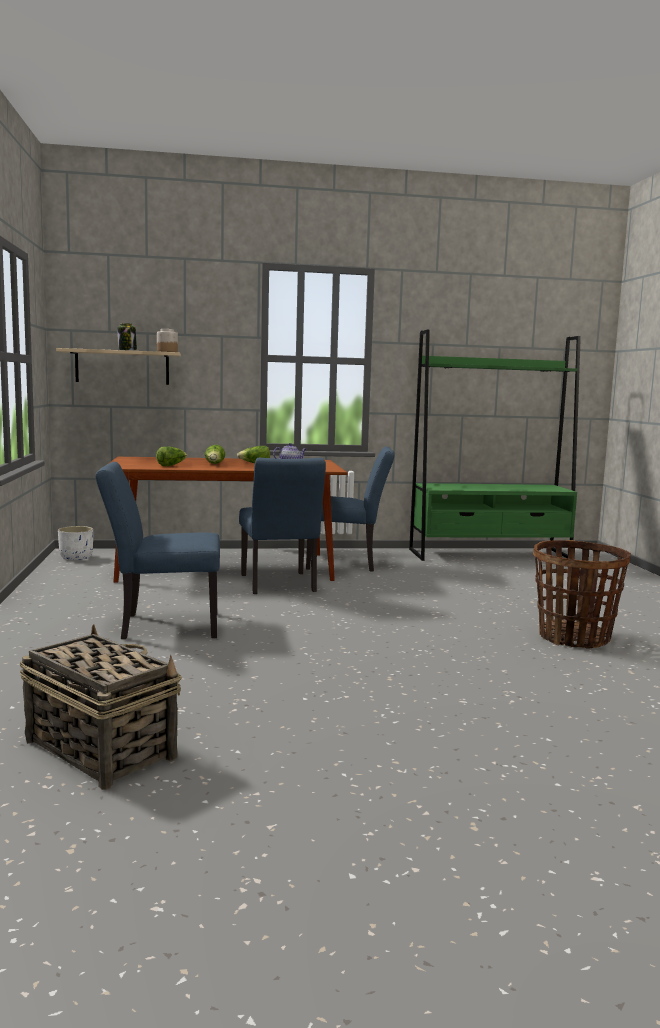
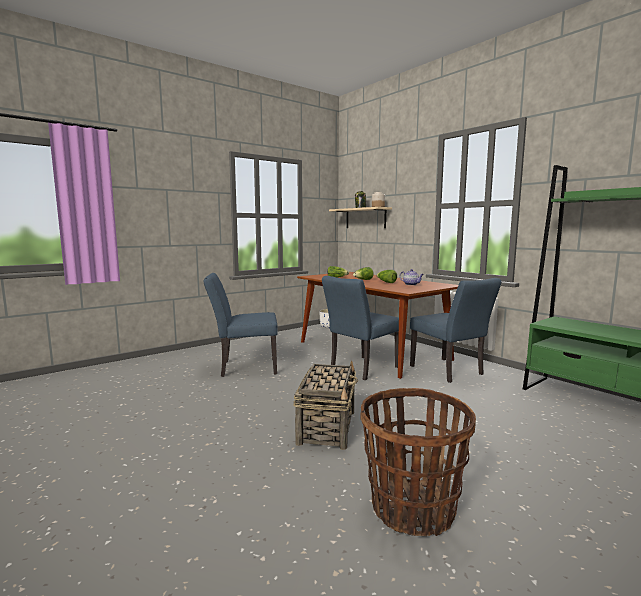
camera: 60 degrees right, 0 degrees up
(99, 748) = (67, 403): basket -> basket (327, 427)
(161, 626) = (244, 367): blue chair -> blue chair turned 60 degrees counterclockwise

